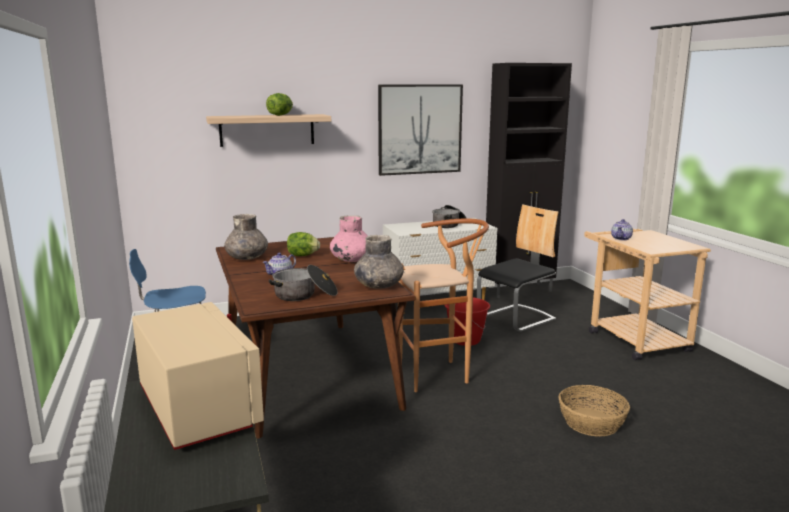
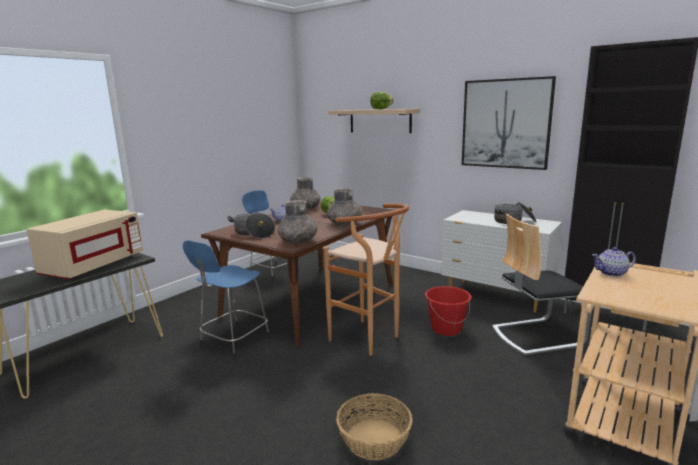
camera: 55 degrees right, 0 degrees up
(342, 443) = (233, 342): none -> blue stool
(351, 259) = (344, 223): pink vase -> grey vase
(516, 318) = (536, 335): chair -> chair turned 150 degrees clockwise

